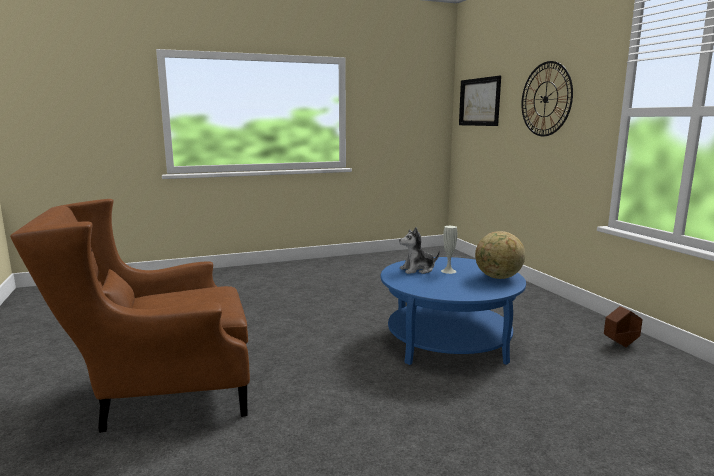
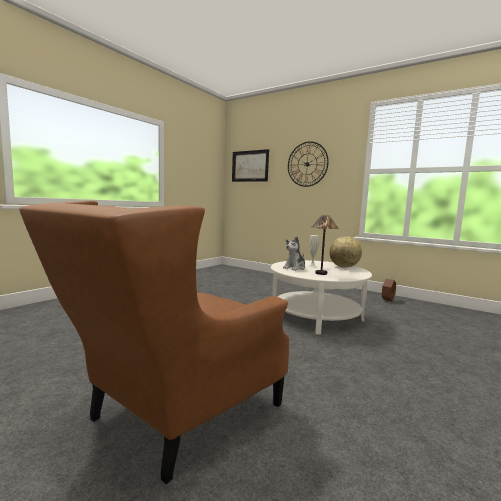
camera: 35 degrees left, 5 degrees down
(432, 283) = (321, 273): none -> table lamp
(448, 341) = (316, 316): blue coffee table -> white coffee table

